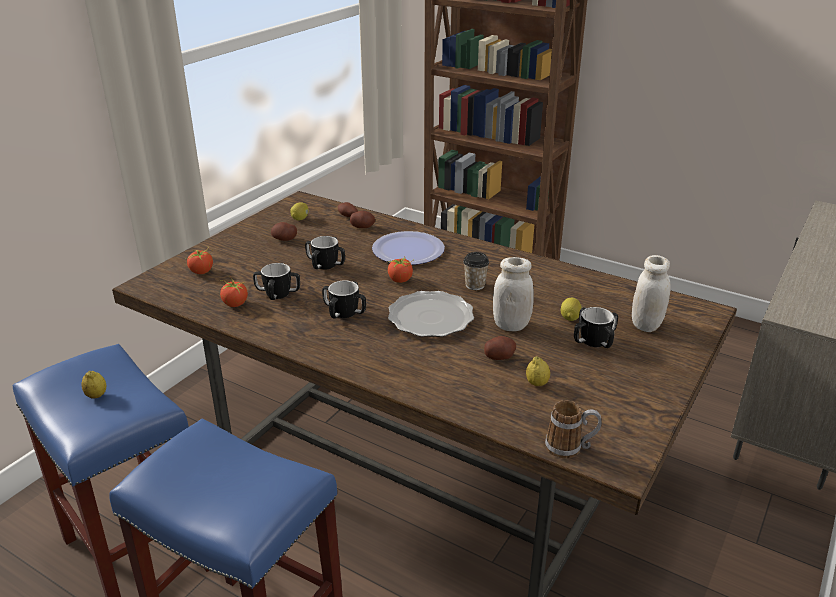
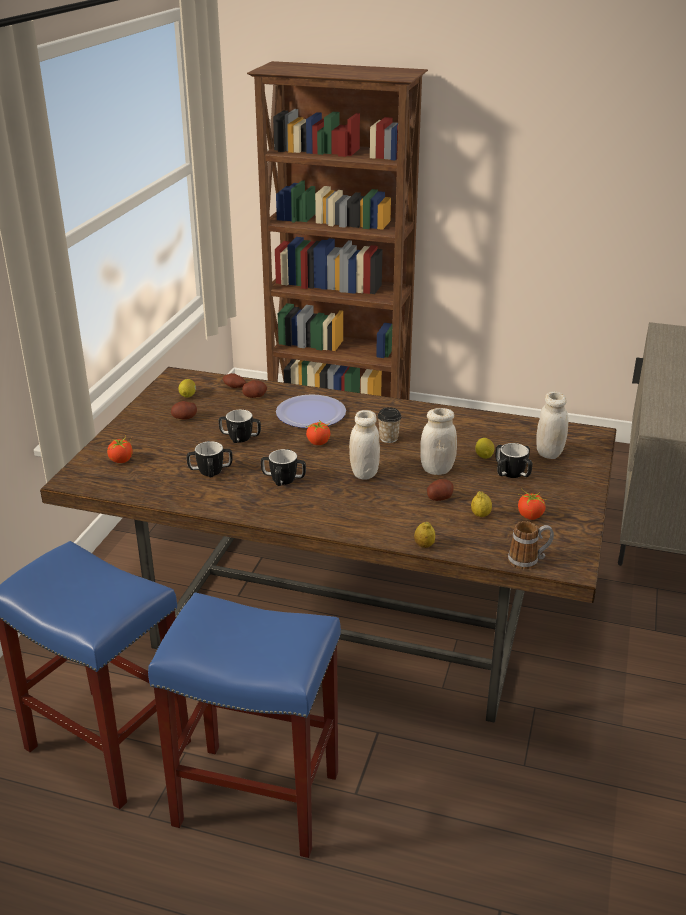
camera: 15 degrees left, 0 degrees up
(96, 395) = (83, 589): lemon -> lemon (424, 545)
(235, 304) = (174, 486): tomato -> tomato (530, 516)
(431, 318) = (364, 473): plate -> white jar

